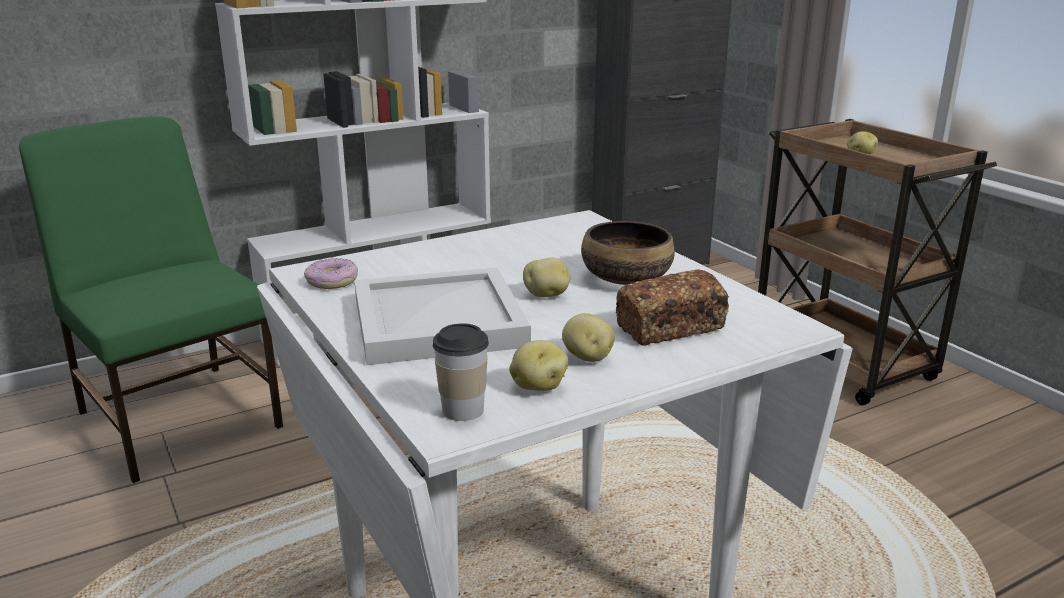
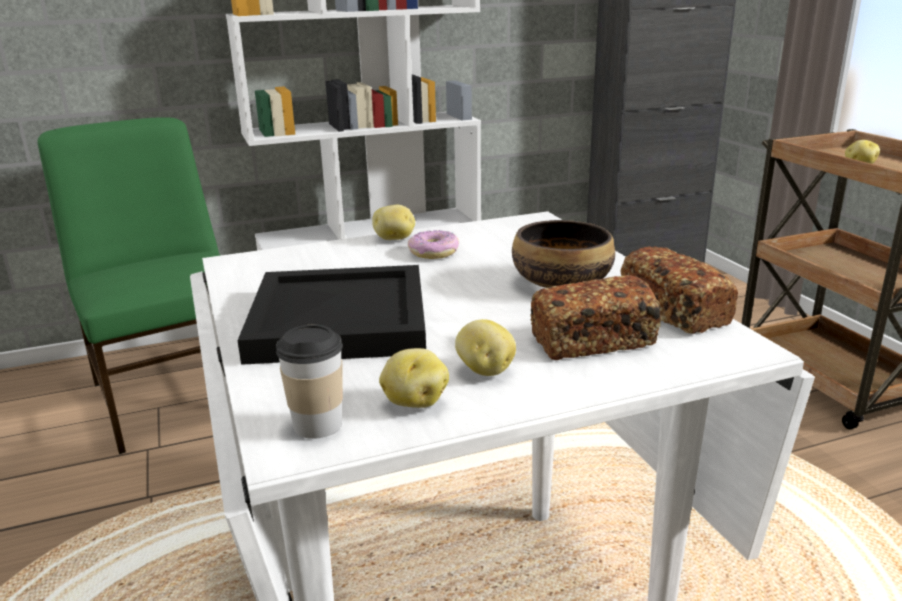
camera: 10 degrees right, 0 degrees up
(332, 281) = (255, 273): donut -> donut (434, 252)
(440, 320) = (342, 319): white tray -> black tray
(547, 295) = (468, 297): potato -> potato (395, 239)
(731, 299) = (674, 311): none -> bread

